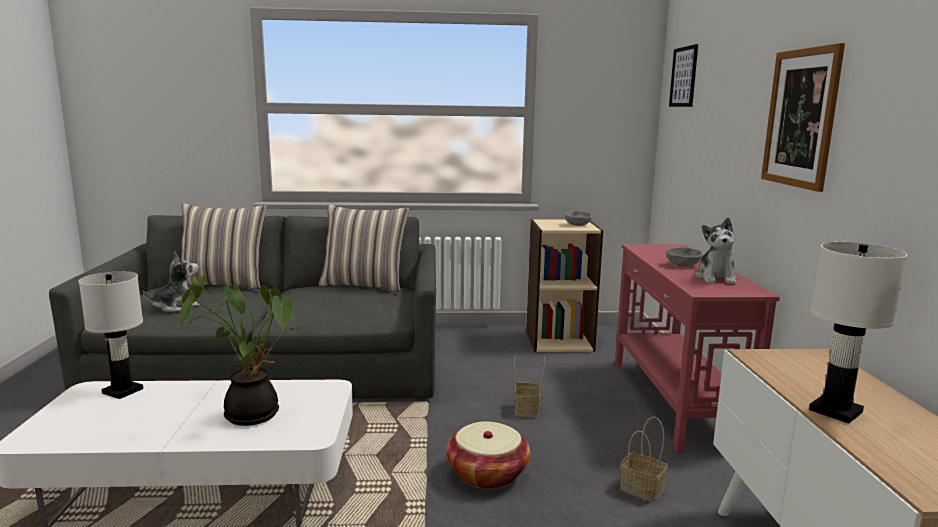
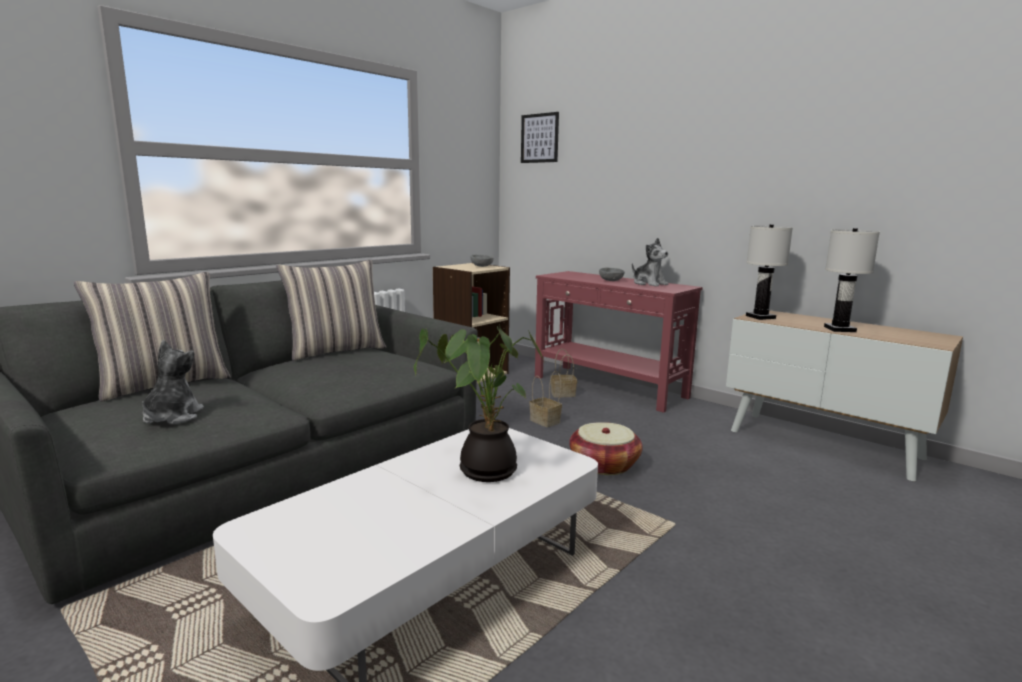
camera: 45 degrees left, 0 degrees up
(122, 391) = (300, 511): white table lamp -> white table lamp (760, 317)
(643, 489) = (687, 436): basket -> basket (563, 394)
(801, 118) = (706, 164): picture -> none

